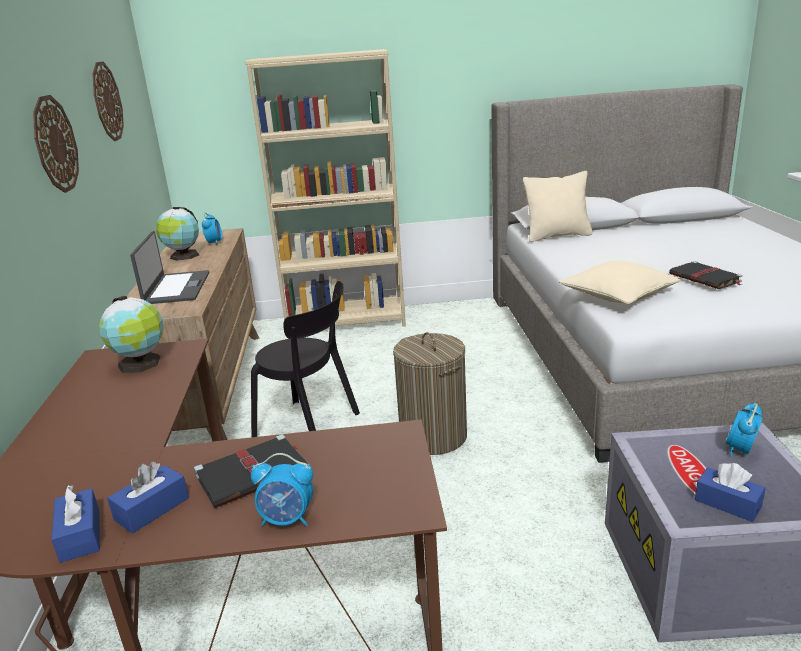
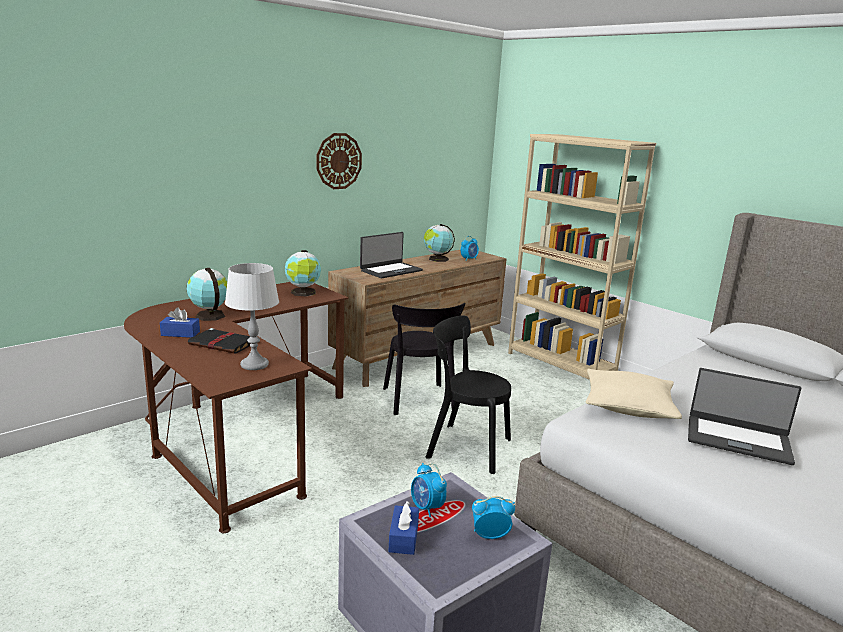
camera: 50 degrees right, 5 degrees down
(80, 535) = (154, 327): blue tissue box -> none
(107, 101) = (420, 145): wall clock -> none
(109, 463) = (209, 315): none -> globe
(287, 519) = (190, 361): alarm clock -> alarm clock (427, 508)
(367, 461) = (255, 365): none -> grey table lamp
(433, 436) = (464, 447): laundry basket -> black chair
(557, 236) = (727, 359): beige pillow -> none
(706, 278) = (738, 439): black book -> laptop

